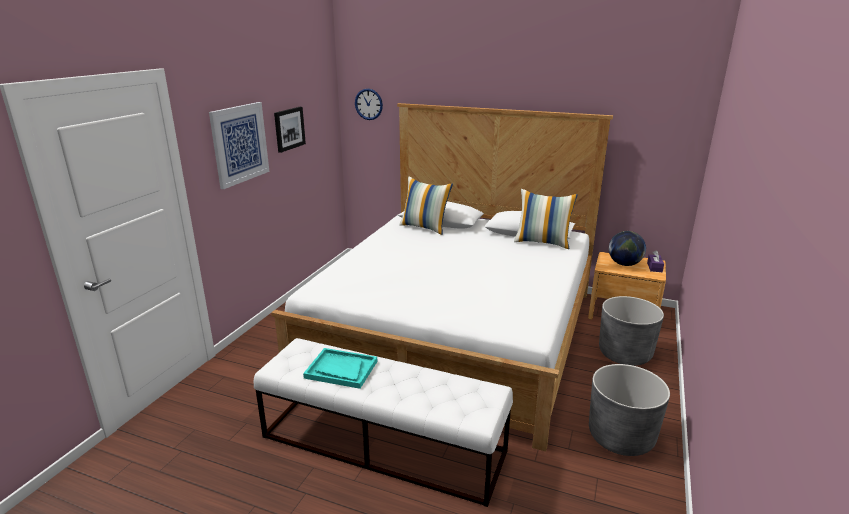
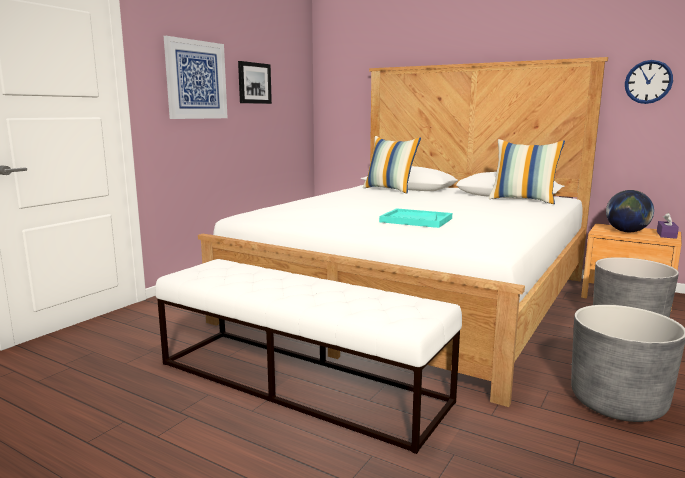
camera: 10 degrees right, 10 degrees down
(341, 369) = (254, 280): turquoise tray -> turquoise tray (416, 220)
(368, 104) = (342, 74): wall clock -> wall clock (648, 82)

